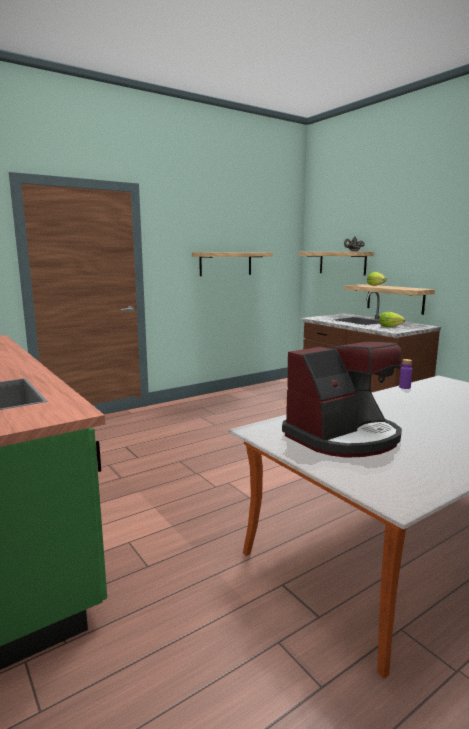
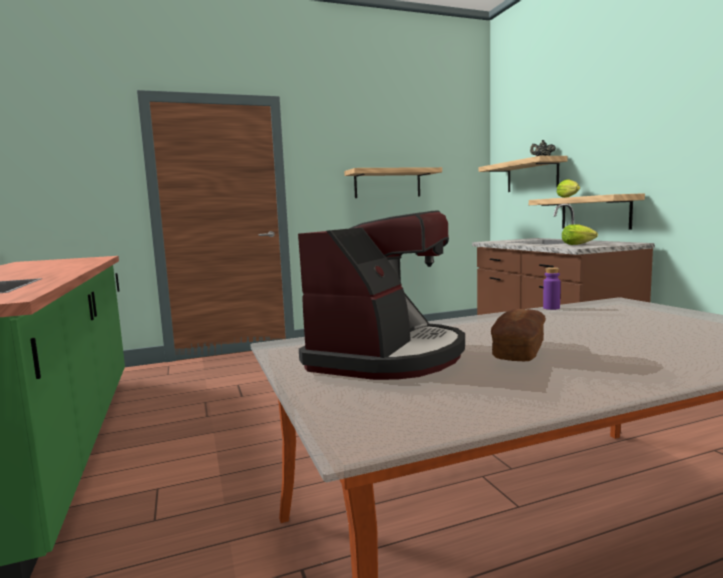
camera: 15 degrees right, 5 degrees down
(343, 437) = (387, 356): coffee machine -> coffee machine turned 45 degrees counterclockwise
(420, 428) = (519, 351): none -> bread

